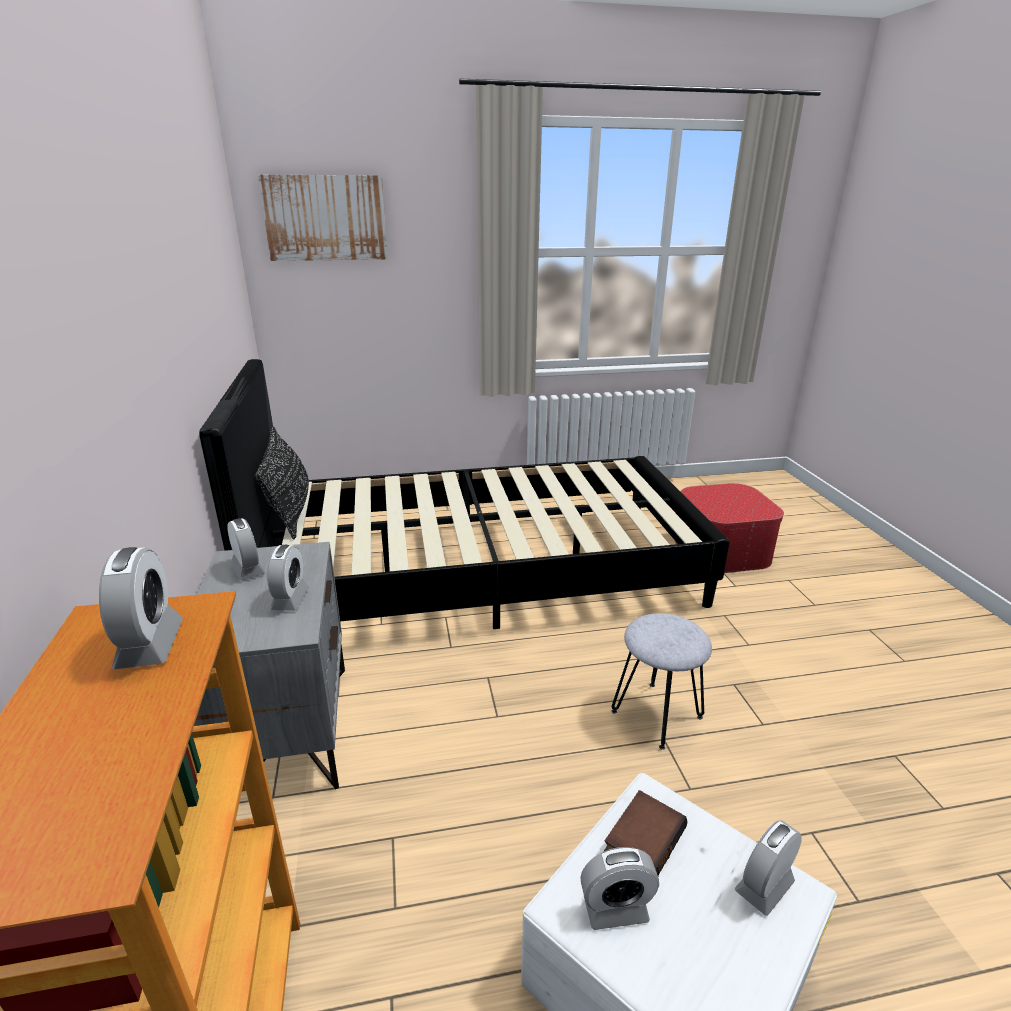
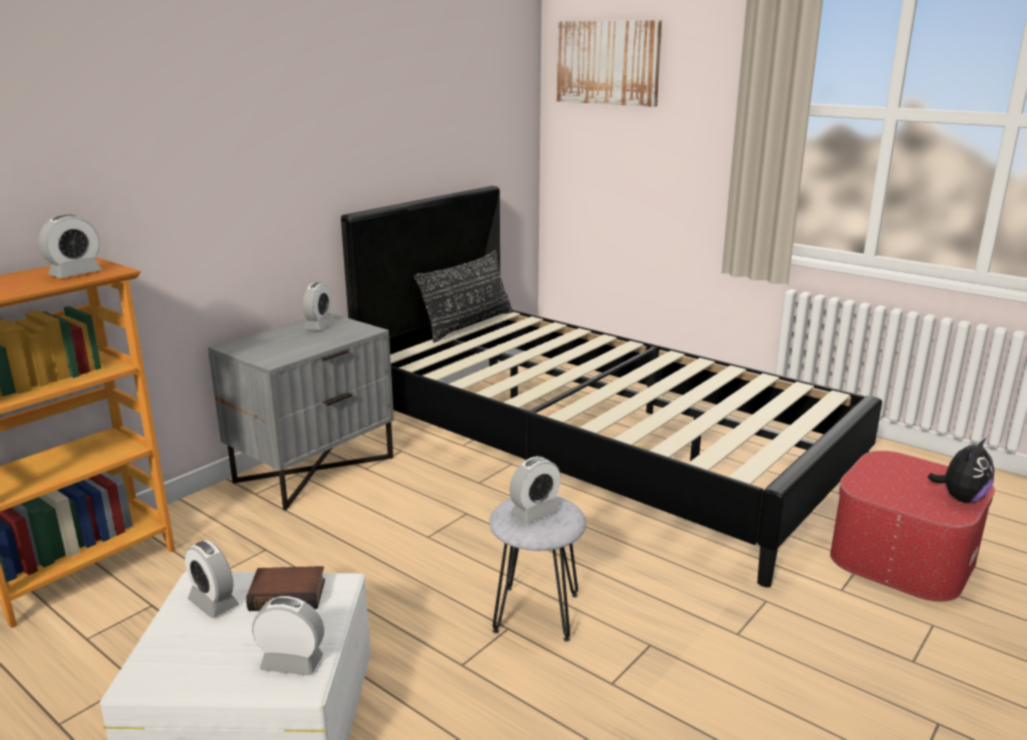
camera: 50 degrees right, 5 degrees down
(290, 599) = (303, 347): alarm clock -> alarm clock (535, 513)
(755, 500) = (960, 498): none -> plush toy

